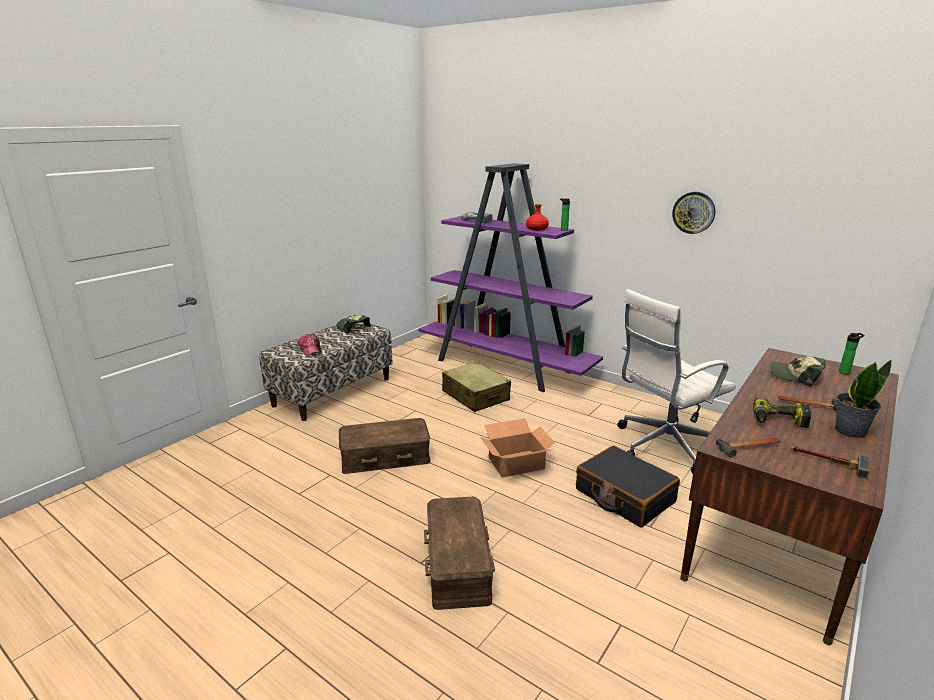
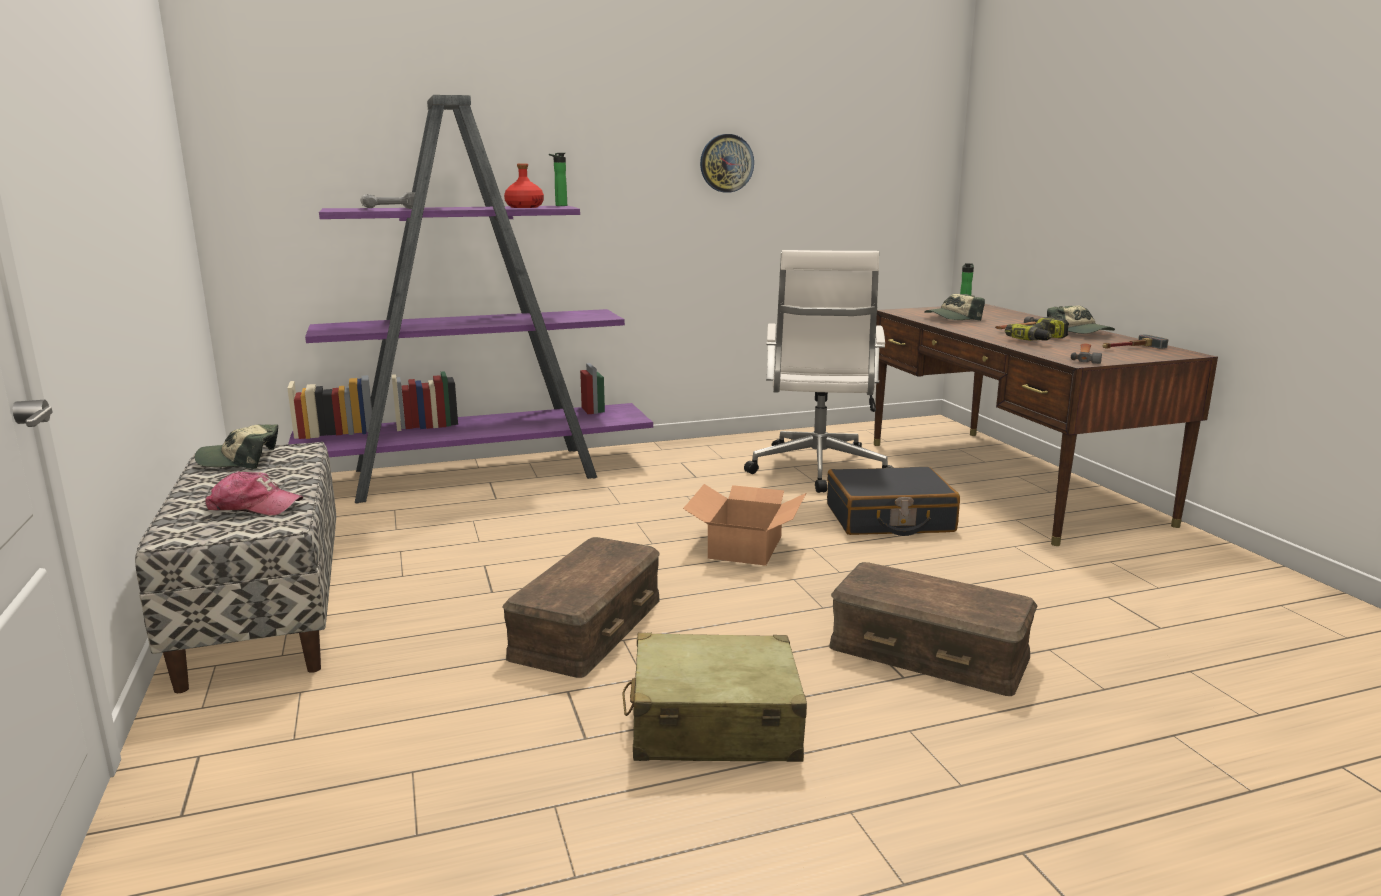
camera: 55 degrees left, 5 degrees down
(475, 396) = (525, 515): beige suitcase -> beige suitcase (713, 724)
(849, 431) = (1079, 333): potted plant -> cap

